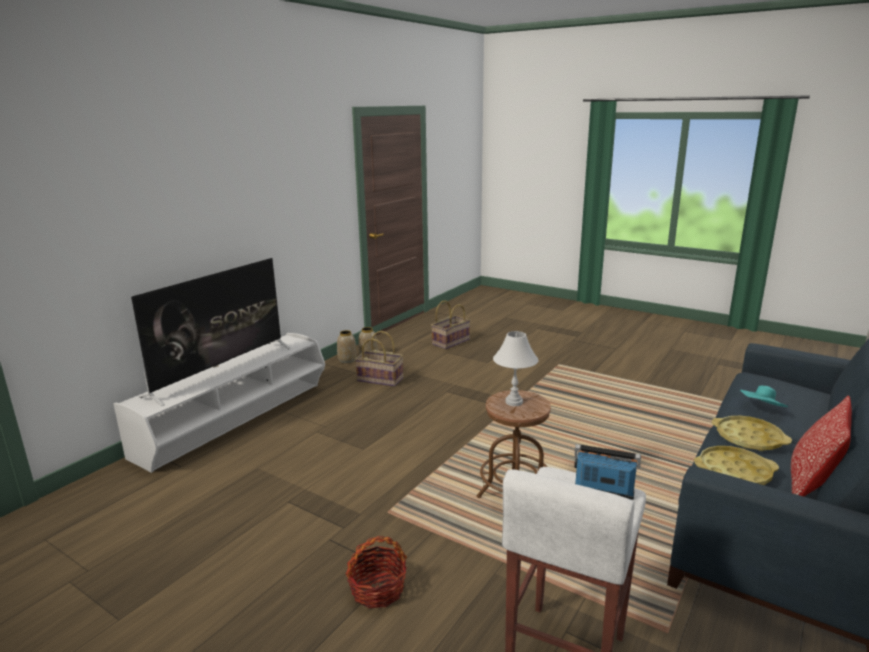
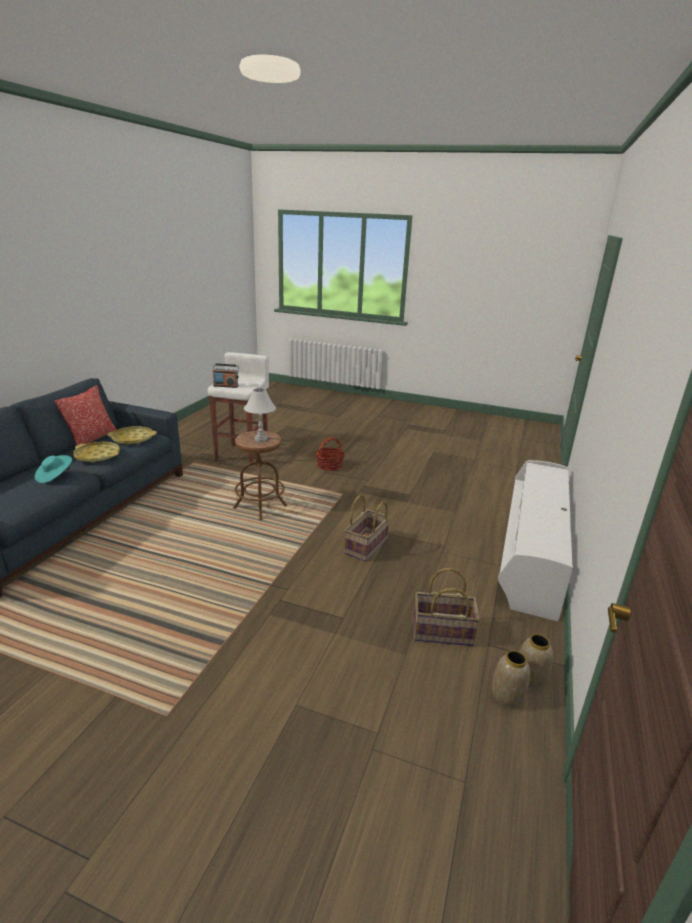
camera: 165 degrees right, 5 degrees up
(222, 370) = (547, 503): television -> none
(450, 342) = (387, 789): basket -> basket (366, 547)

